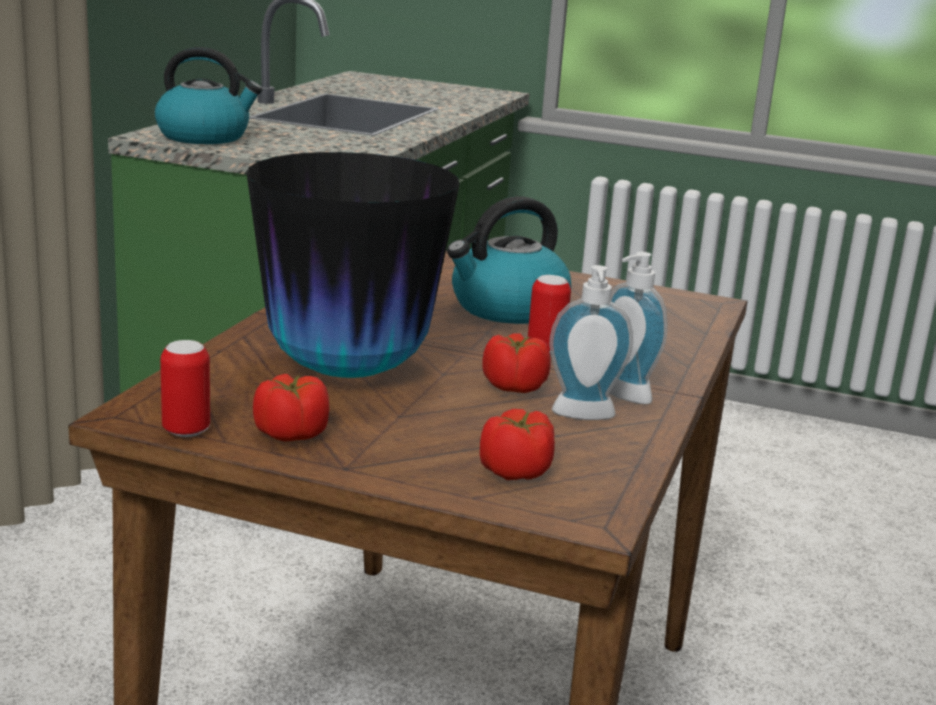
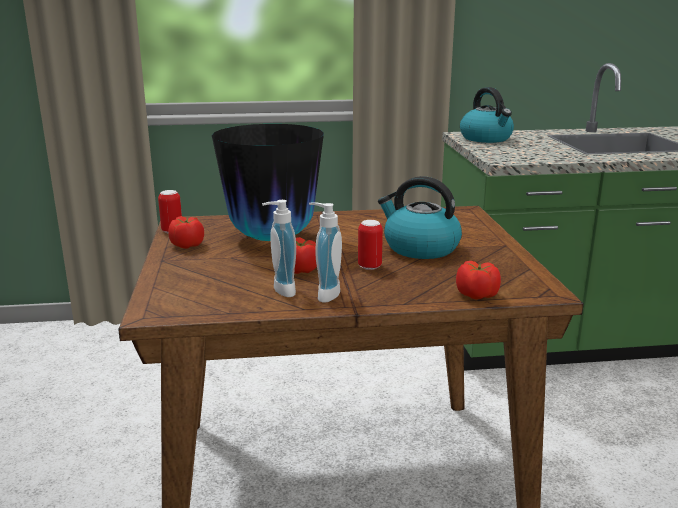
camera: 65 degrees right, 0 degrees up
(516, 472) = (190, 289): tomato -> tomato (477, 295)

